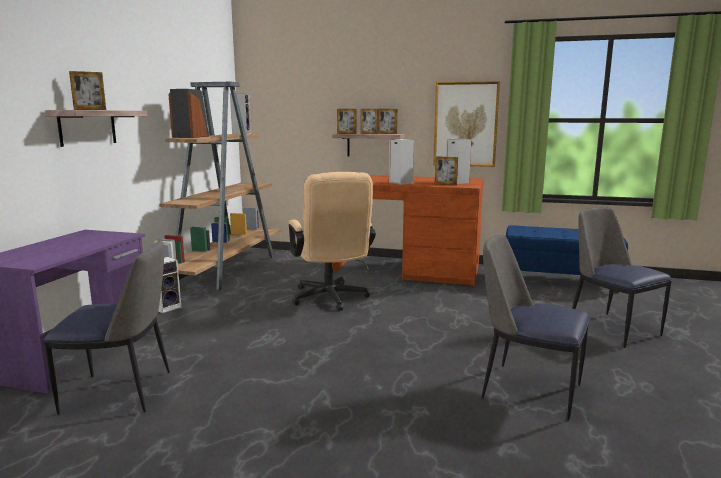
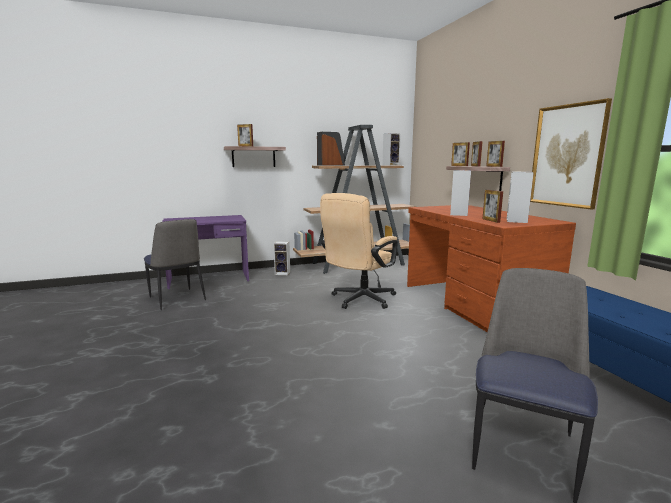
camera: 55 degrees right, 0 degrees up
(528, 390) = (284, 418): chair -> none

